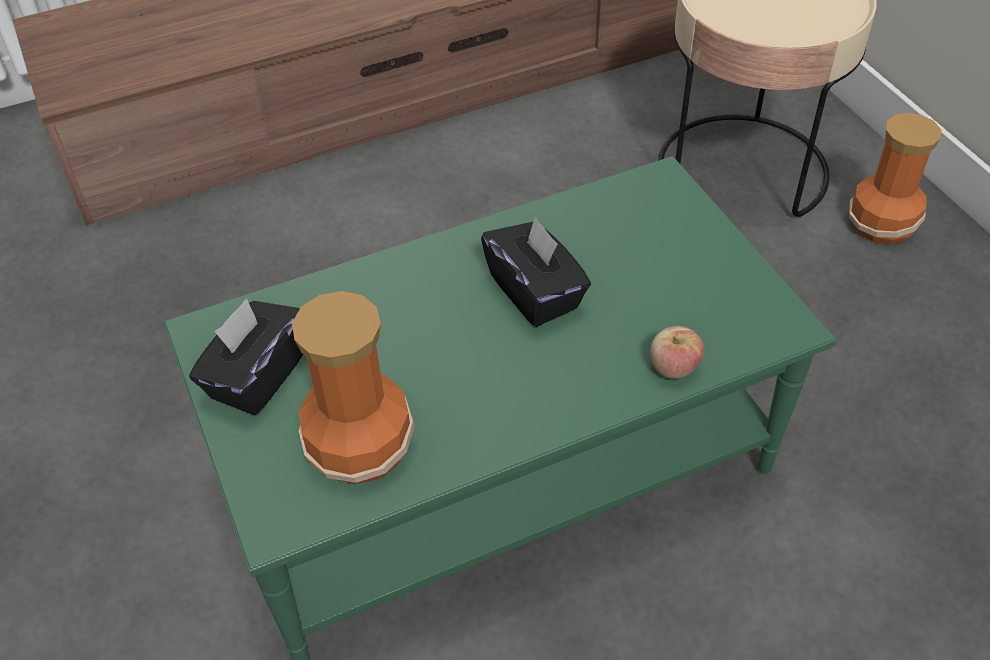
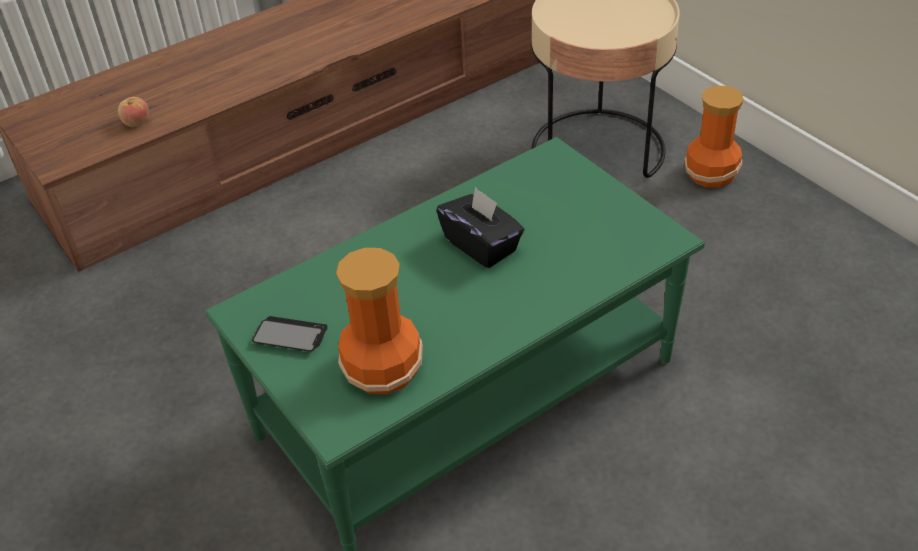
camera: 10 degrees left, 5 degrees down
(257, 376) = (290, 335): black tissue box -> phone
(673, 367) = (595, 279): apple -> apple (136, 123)

